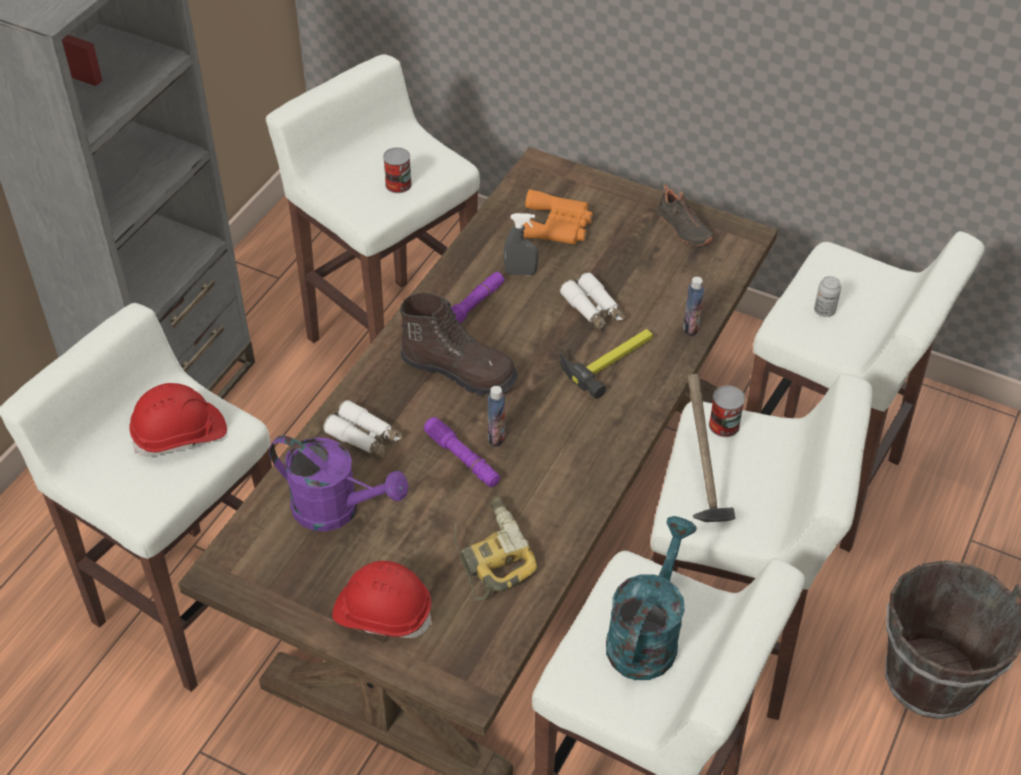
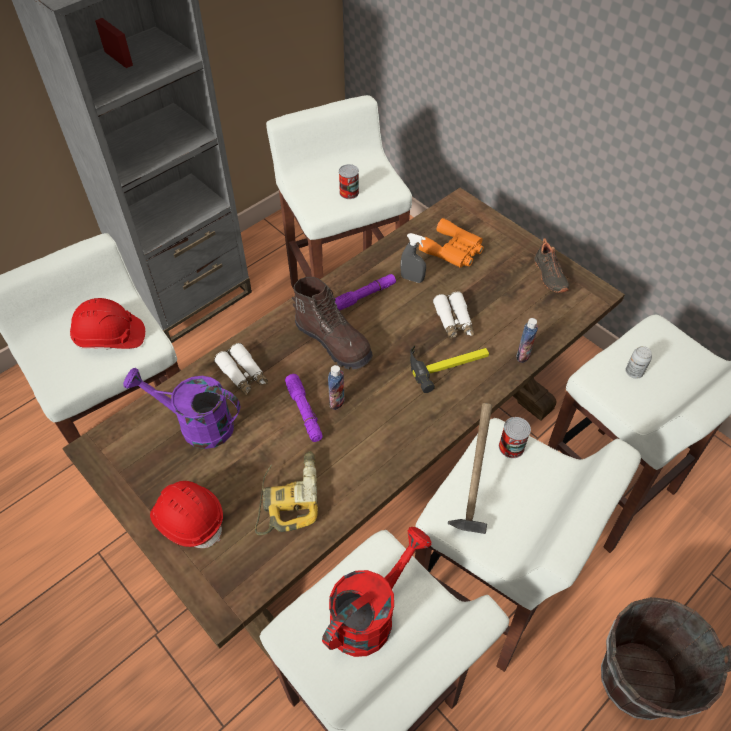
camera: 20 degrees right, 5 degrees up
(337, 509) = (197, 425): purple watering can -> purple watering can turned 150 degrees clockwise
(646, 634) = (370, 613): turquoise watering can -> red watering can

